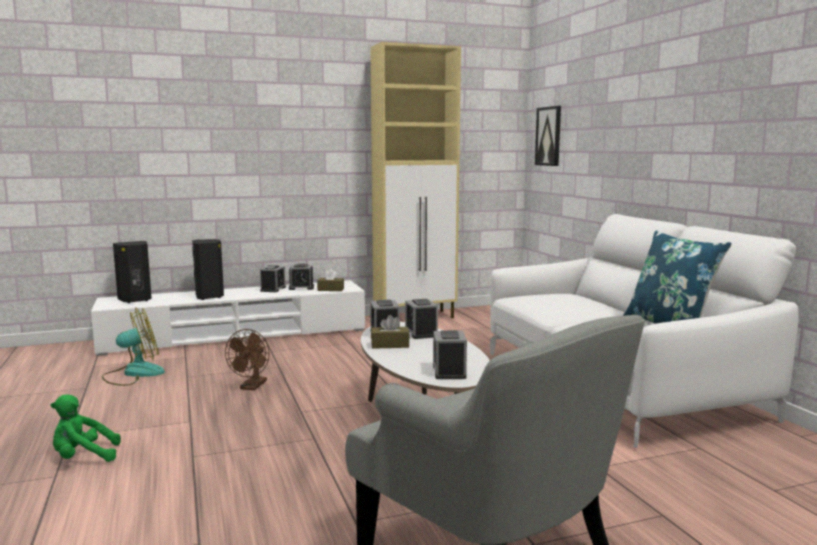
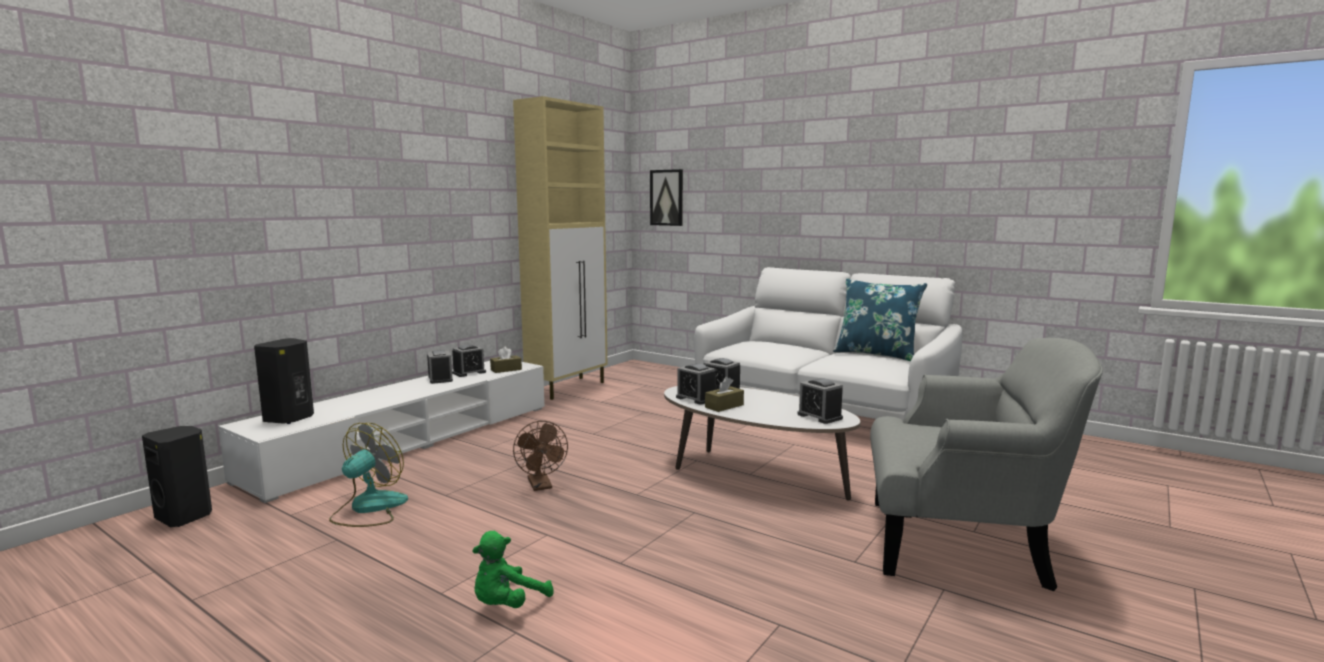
camera: 35 degrees left, 0 degrees up
(210, 296) = (383, 398): black speaker -> black speaker (185, 517)

